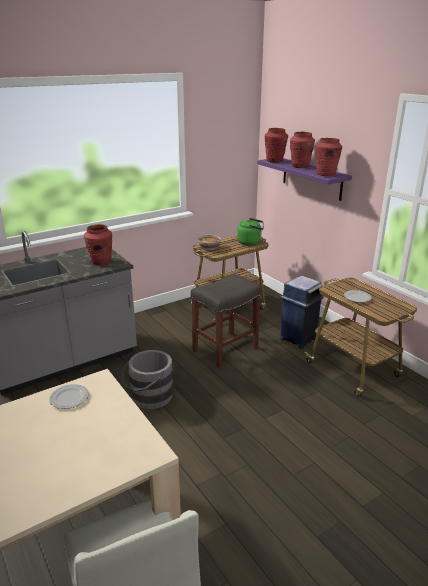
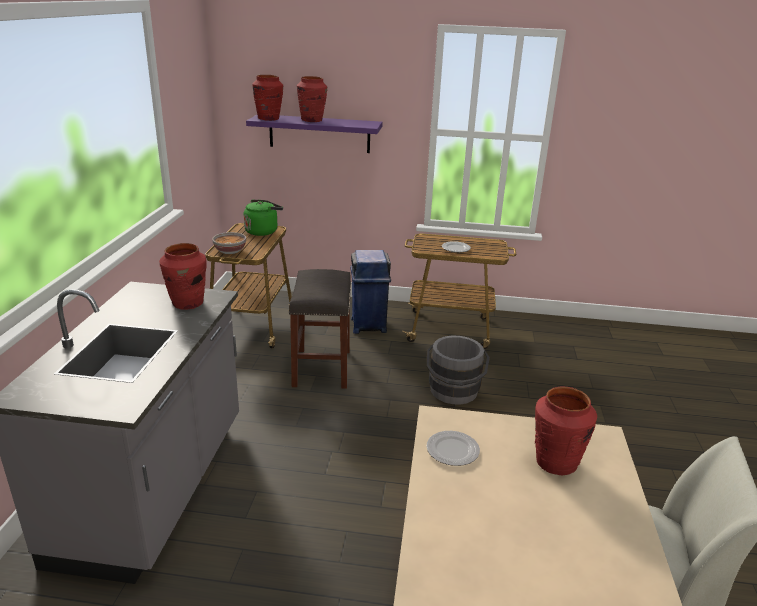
camera: 50 degrees left, 0 degrees up
(148, 397) = (329, 457): grey bucket -> grey bucket (453, 393)
(325, 174) = (360, 124): red vase -> red vase (555, 462)

